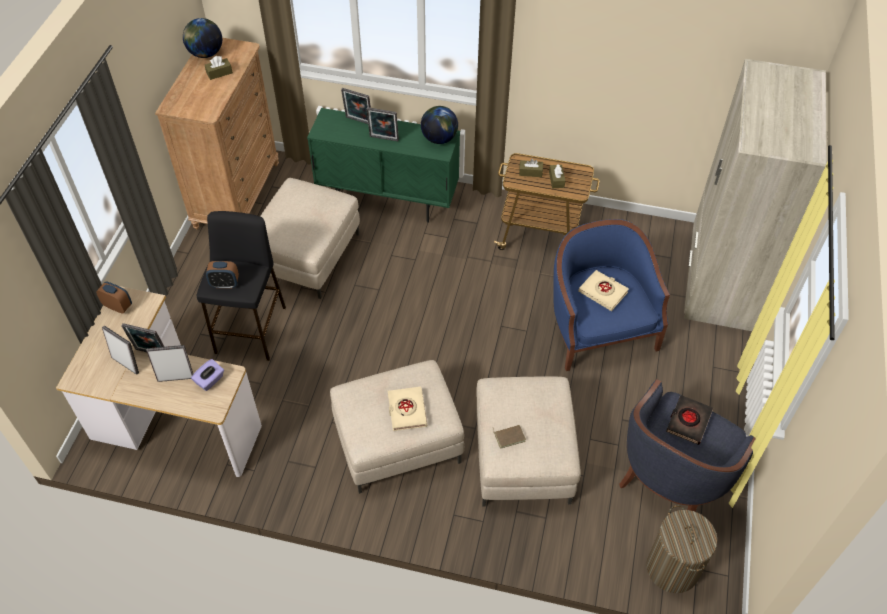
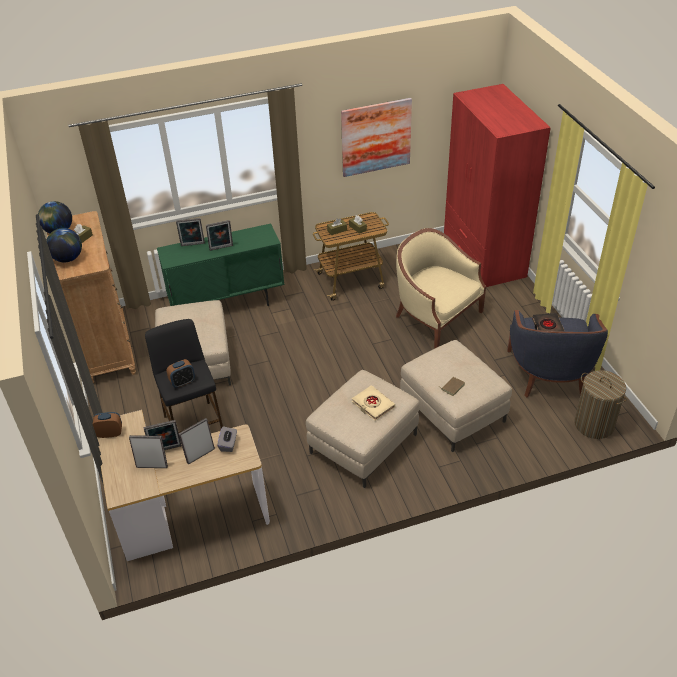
camera: 30 degrees left, 10 degrees down
(210, 380) = (228, 444): purple tissue box -> grey tissue box
(439, 138) = (261, 233): globe -> globe (68, 258)
(599, 328) = (436, 317): blue armchair -> beige armchair
(603, 292) = (435, 283): beige book -> none
(625, 76) = (376, 137): none -> picture
(720, 278) = (483, 257): beige wardrobe -> red wardrobe

